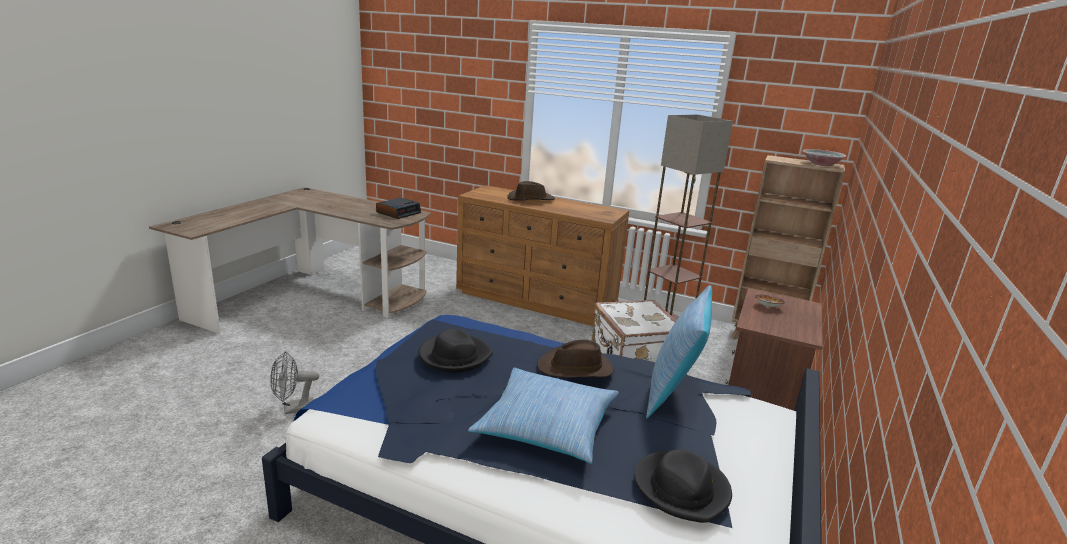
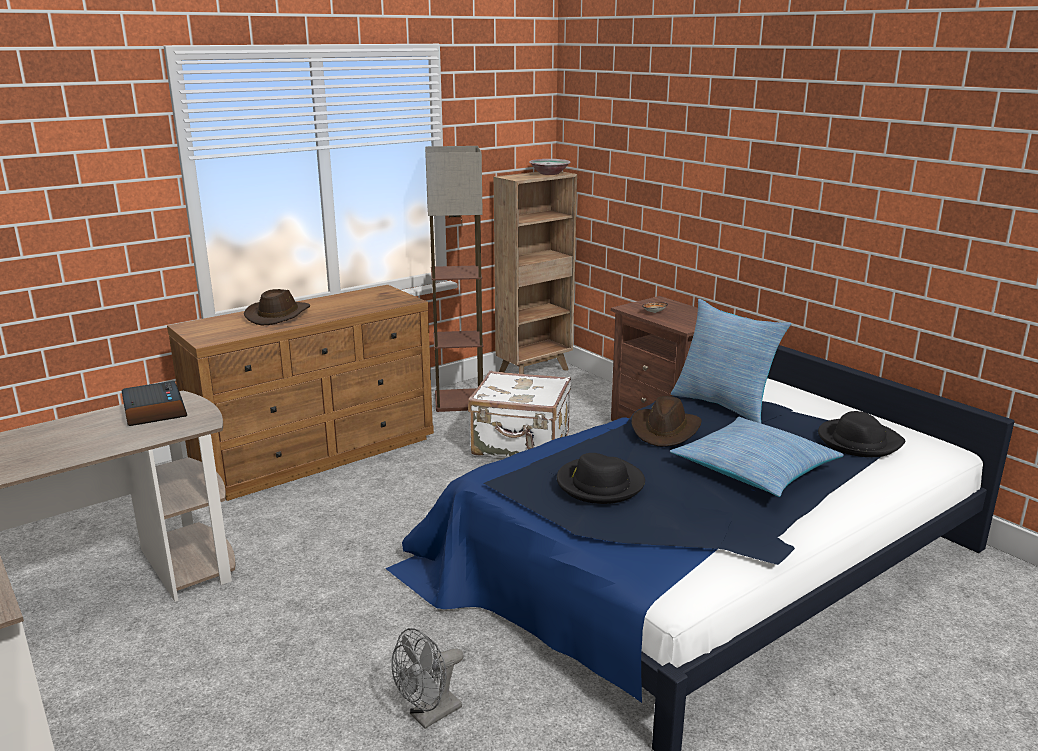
camera: 60 degrees left, 0 degrees up
(293, 409) = (429, 716): grey fan -> grey fan turned 45 degrees clockwise

